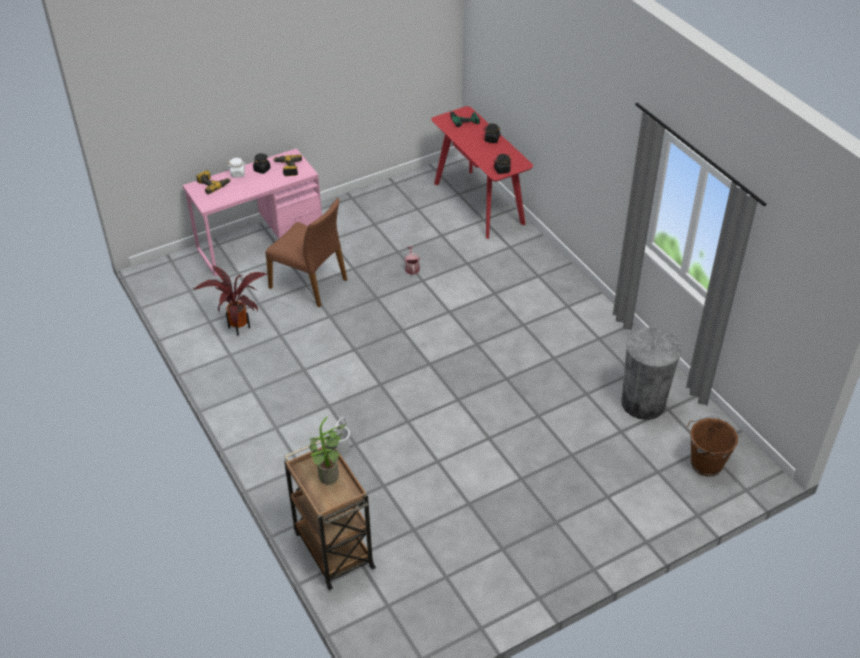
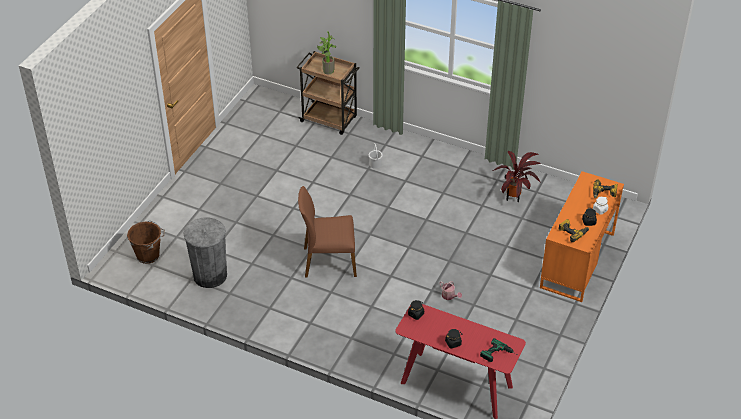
camera: 145 degrees right, 0 degrees up
(260, 243) = (577, 260): pink desk -> orange desk
(309, 283) = (506, 248): brown chair -> brown chair (329, 261)

